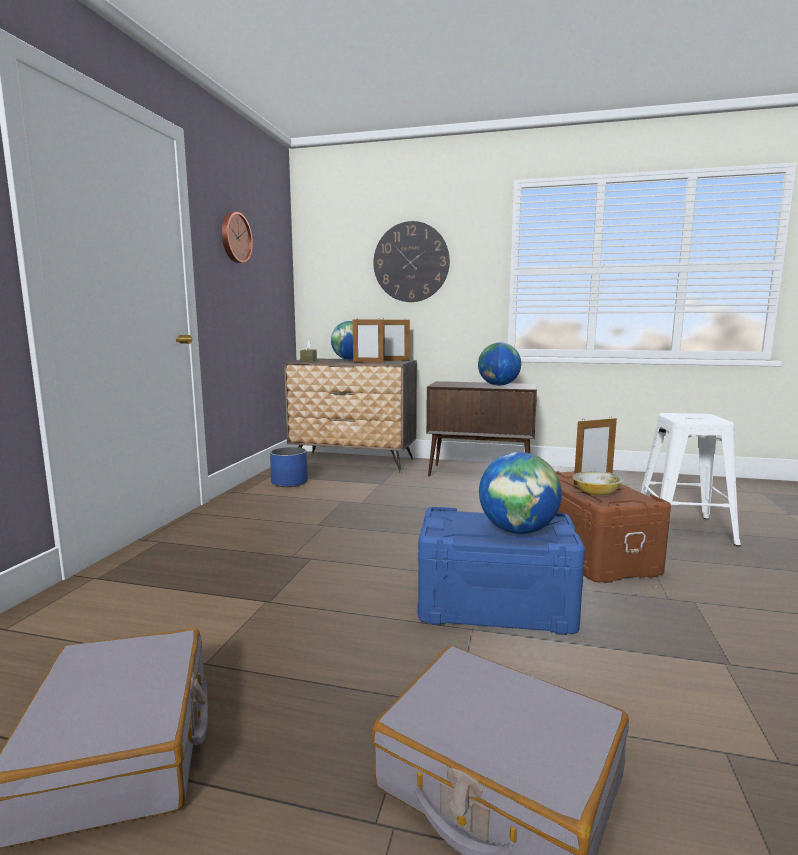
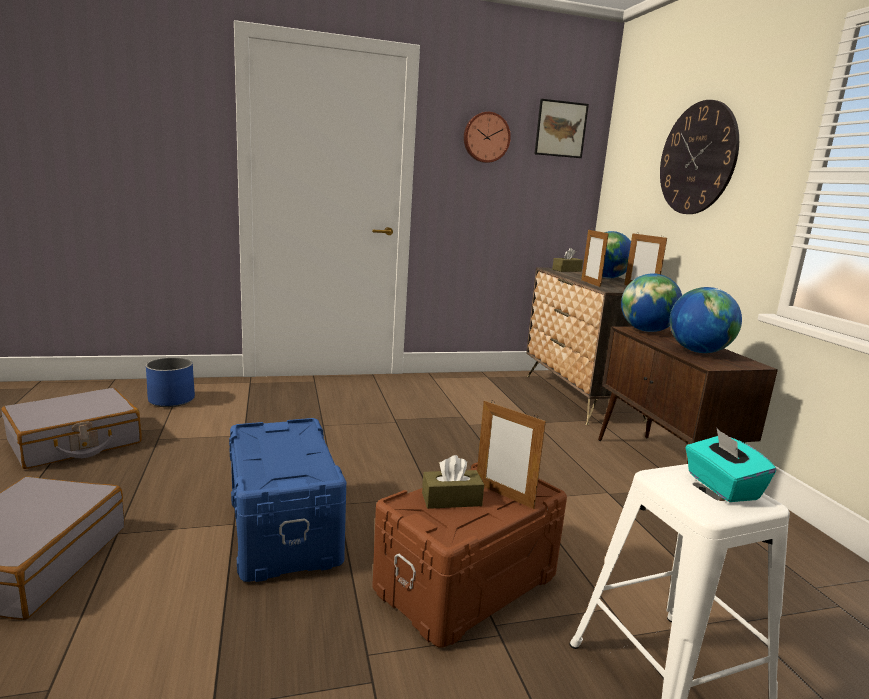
camera: 60 degrees right, 5 degrees up
(272, 234) = (560, 129): none -> picture
(289, 482) = (480, 386): blue planter -> blue planter (172, 400)
(518, 531) = (278, 462): globe -> globe (646, 331)
(597, 493) = (451, 499): bowl -> brown tissue box
(691, 415) = (721, 487): none -> turquoise tissue box

